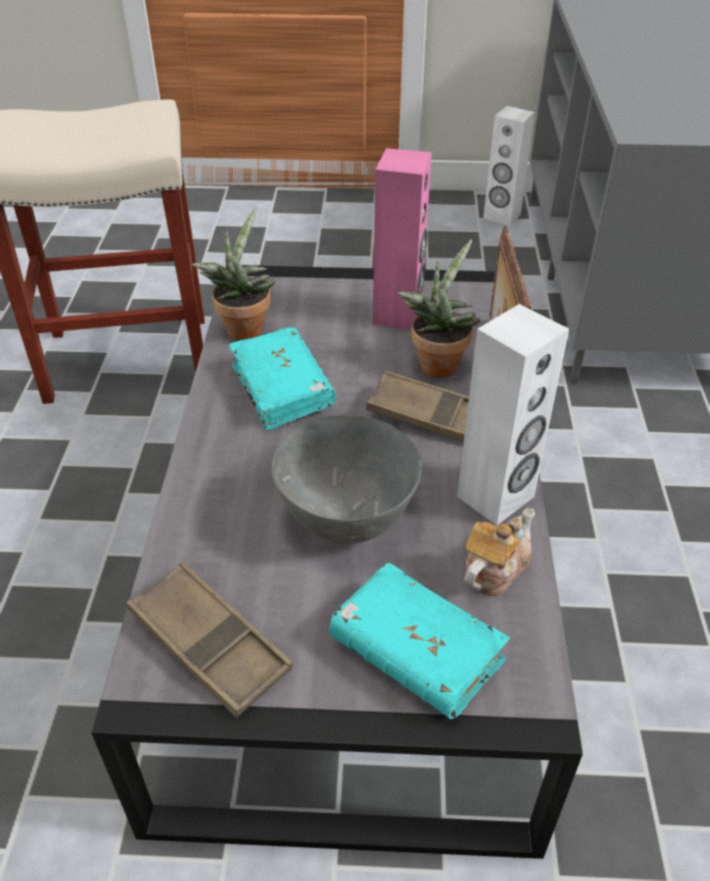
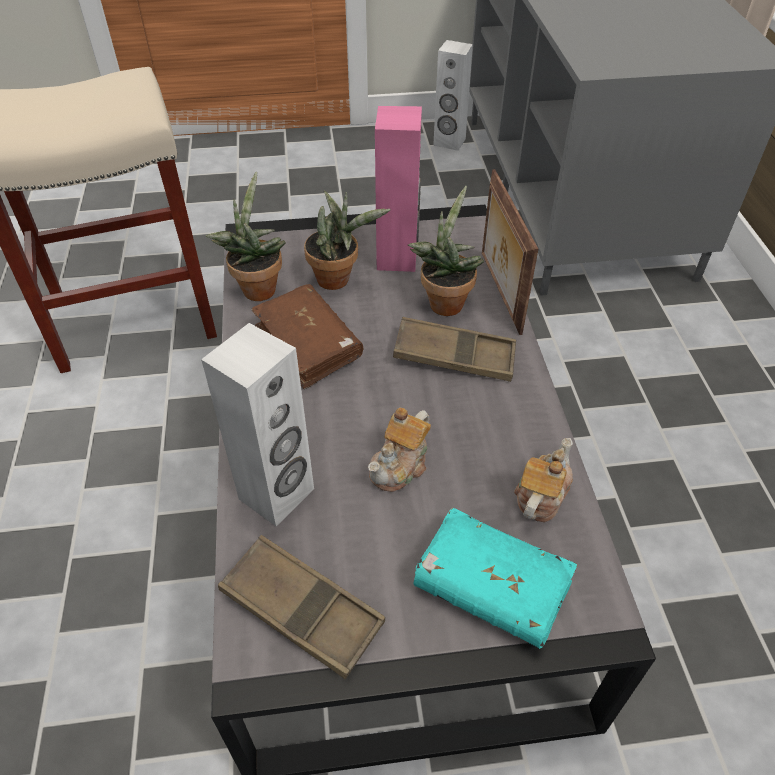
camera: 10 degrees left, 5 degrees up
(282, 389) = (308, 344): turquoise book -> brown book
(330, 329) = (338, 279): none -> potted plant
(349, 518) = (400, 465): grey bowl -> teapot
(496, 497) = (527, 426): white speaker -> white speaker (277, 494)

